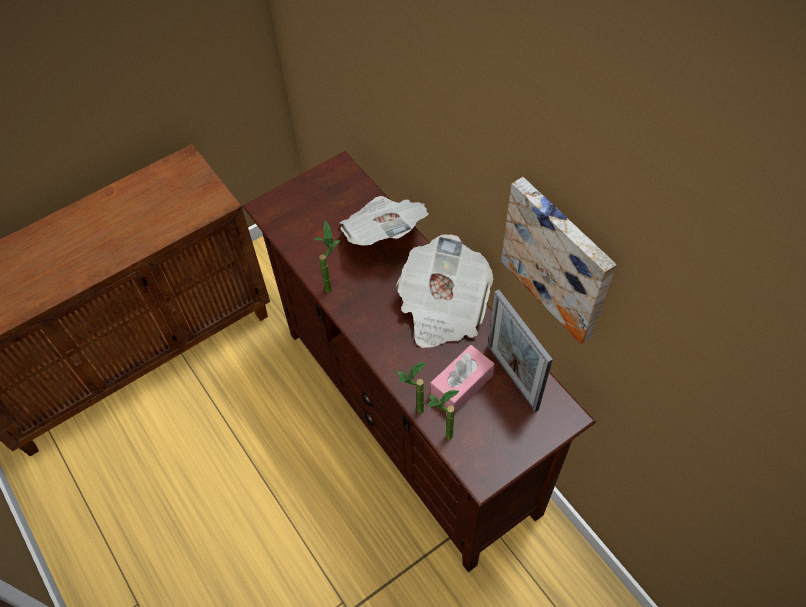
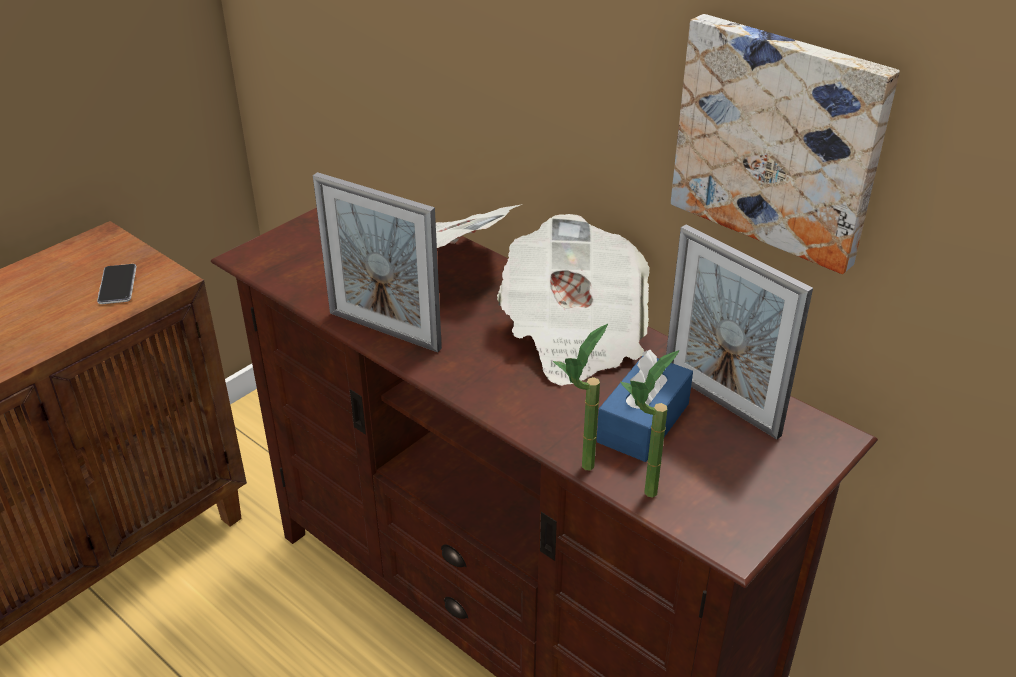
camera: 15 degrees left, 20 degrees down
(190, 202) = (117, 285): none -> phone
(331, 285) = (384, 330): potted plant -> picture frame
(461, 385) = (643, 423): pink tissue box -> blue tissue box

